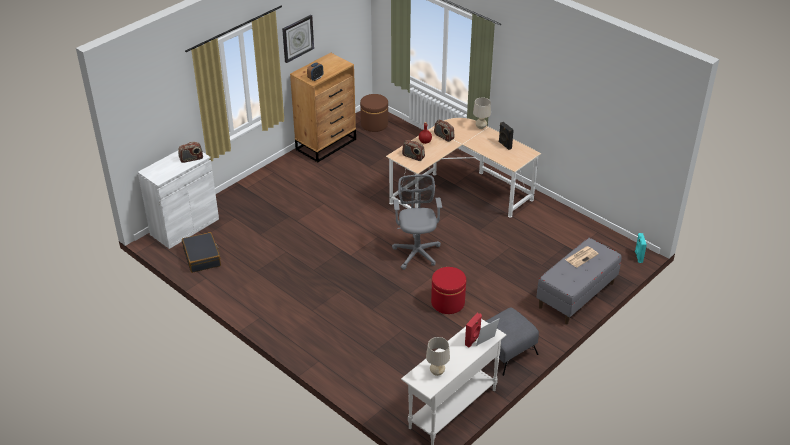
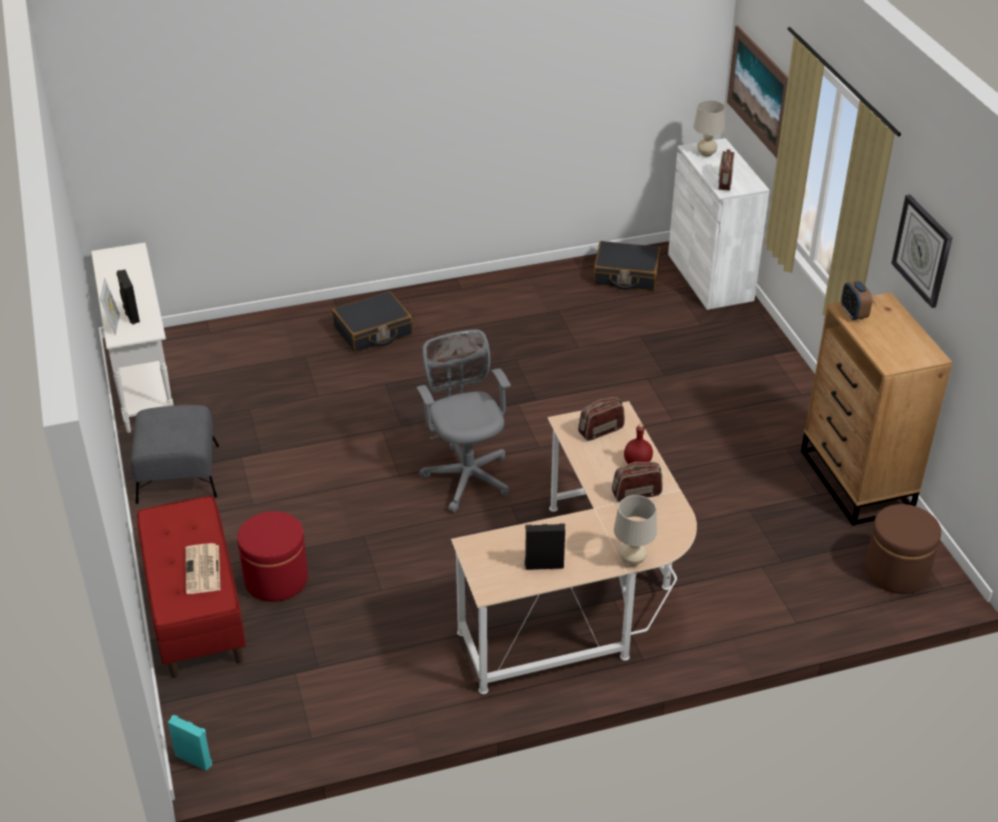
camera: 120 degrees right, 0 degrees up
(153, 118) = (759, 91): none -> picture
(329, 335) = (373, 331): none -> black suitcase
(417, 251) = (466, 474): grey office chair -> grey office chair turned 135 degrees counterclockwise
(437, 372) = (119, 269): beige table lamp -> beige table lamp (706, 154)
(448, 302) = (325, 459): red ottoman -> red ottoman (276, 579)
(473, 340) = (131, 315): red speaker -> black speaker
(576, 295) = (195, 612): grey bench -> red bench

